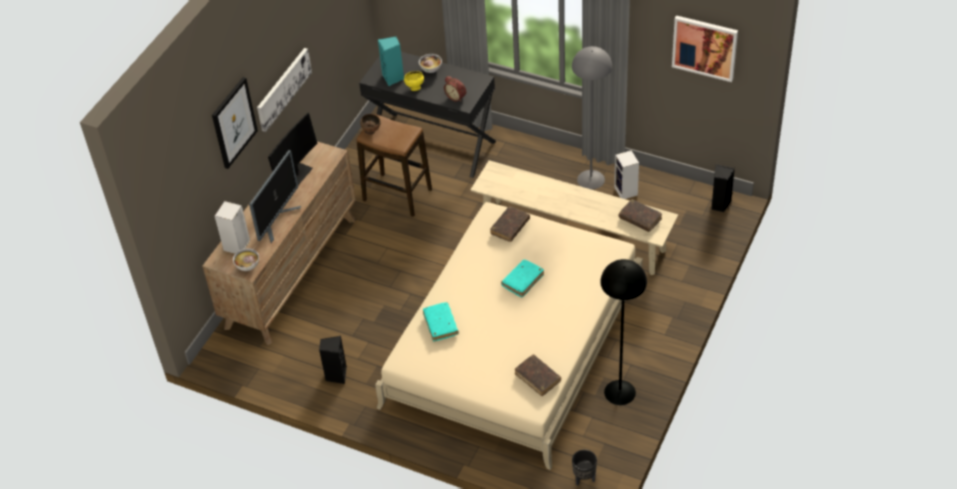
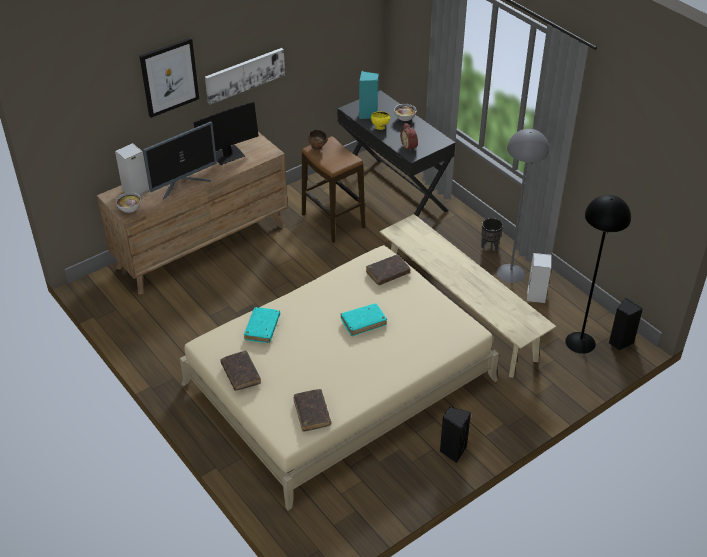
camera: 25 degrees right, 5 degrees down
(336, 375) = (171, 342): black speaker -> black speaker (452, 450)
(584, 479) = (313, 534): black planter -> black planter (490, 246)
(619, 392) = (404, 469): black floor lamp -> black floor lamp (580, 342)
(640, 219) = (516, 315): brown book -> brown book (241, 374)
(704, 47) = (643, 164): picture -> none

